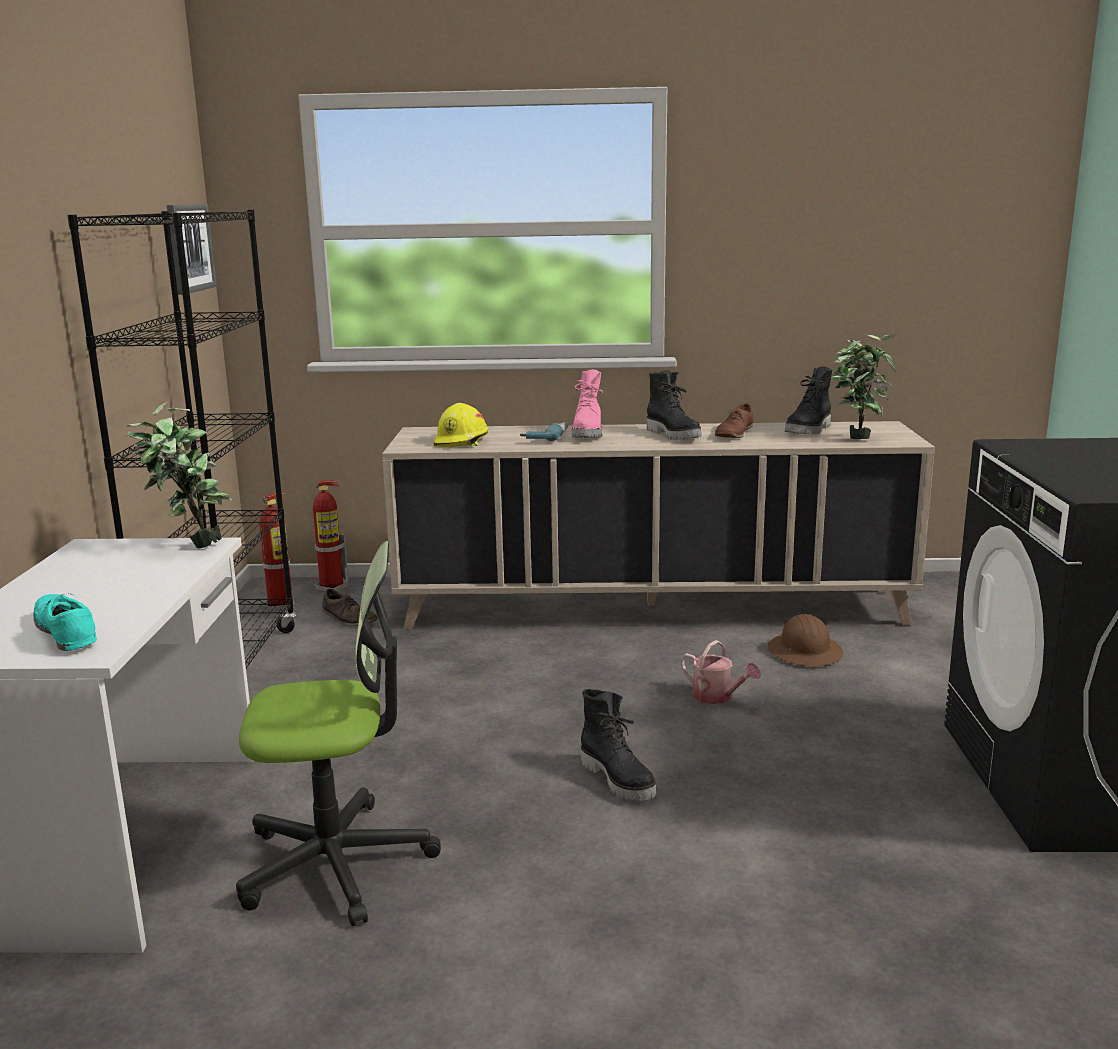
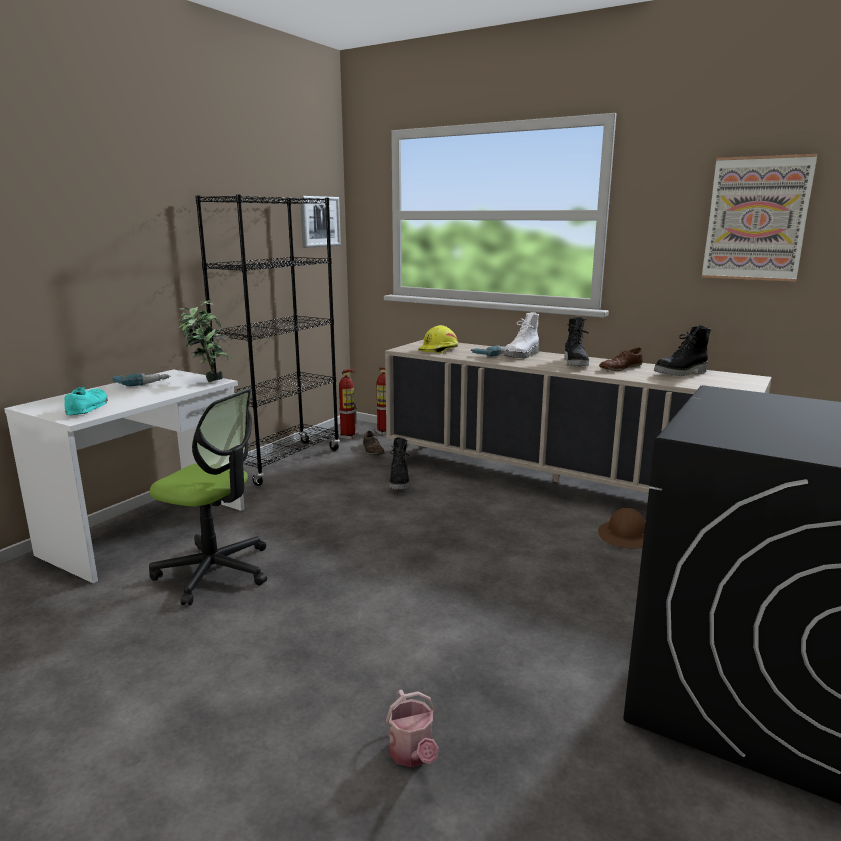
camera: 30 degrees right, 0 degrees up
(72, 572) = (142, 383): none -> power drill
(588, 434) = (522, 355): pink boot -> white boot
(619, 779) = (404, 577): black boot -> black boot (400, 482)
(717, 697) = (527, 547): watering can -> watering can (413, 754)
(853, 228) = (756, 219): none -> picture
(857, 437) = (709, 382): potted plant -> none

